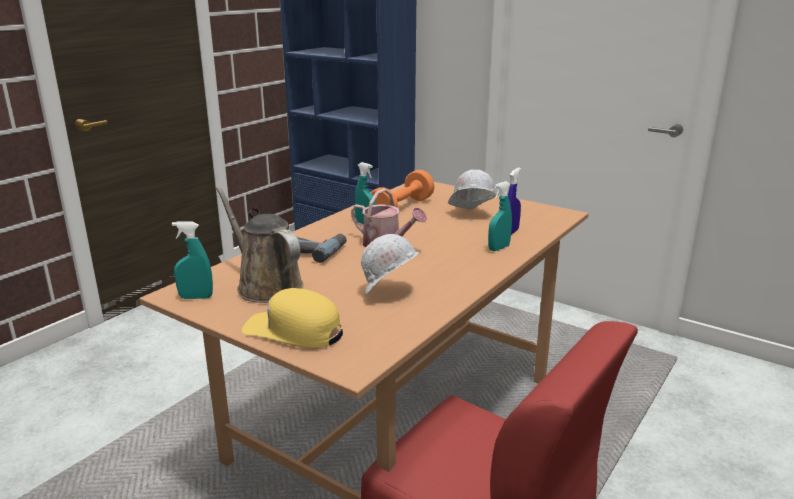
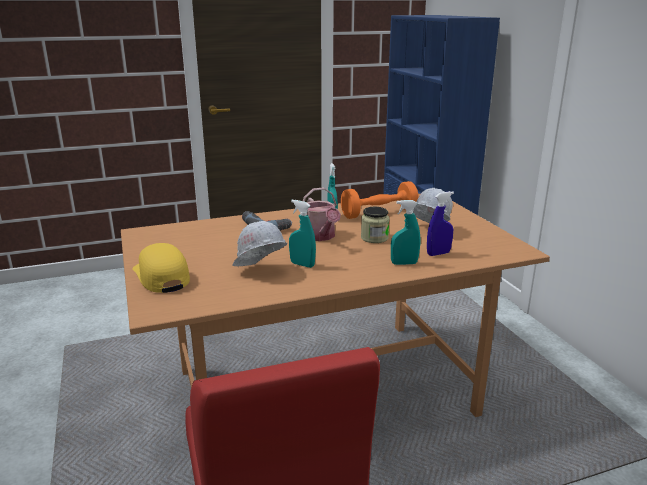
camera: 35 degrees right, 0 degrees up
(196, 297) = (147, 238): turquoise spray bottle -> turquoise spray bottle (302, 264)
(266, 285) = (195, 242): brown watering can -> none
(437, 233) = (374, 238): none -> jar

